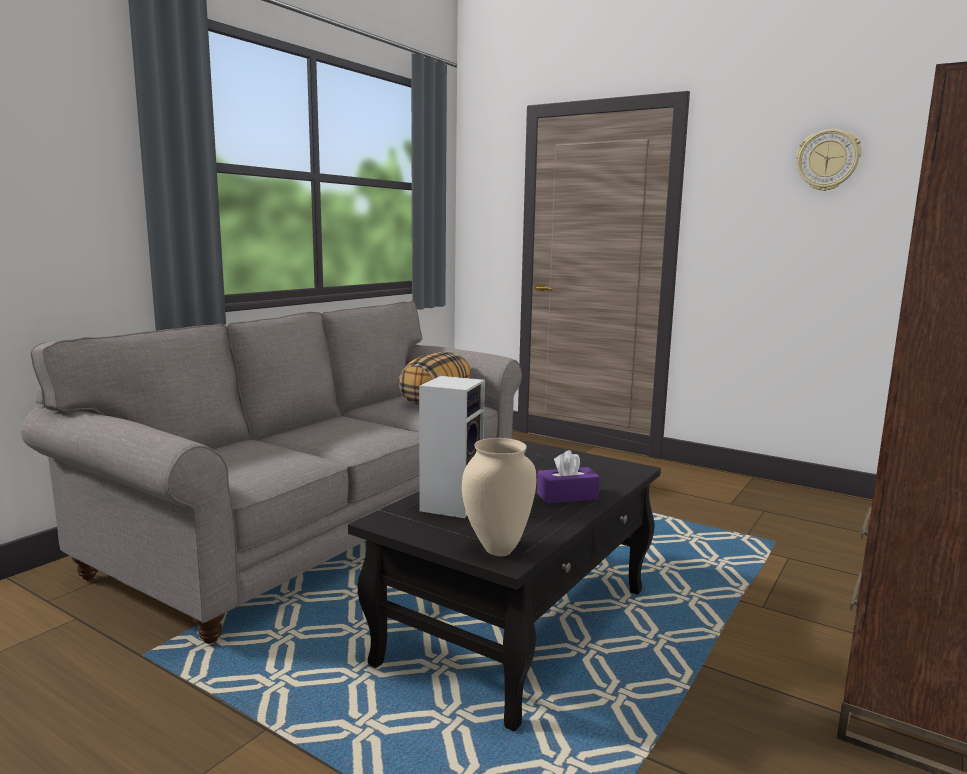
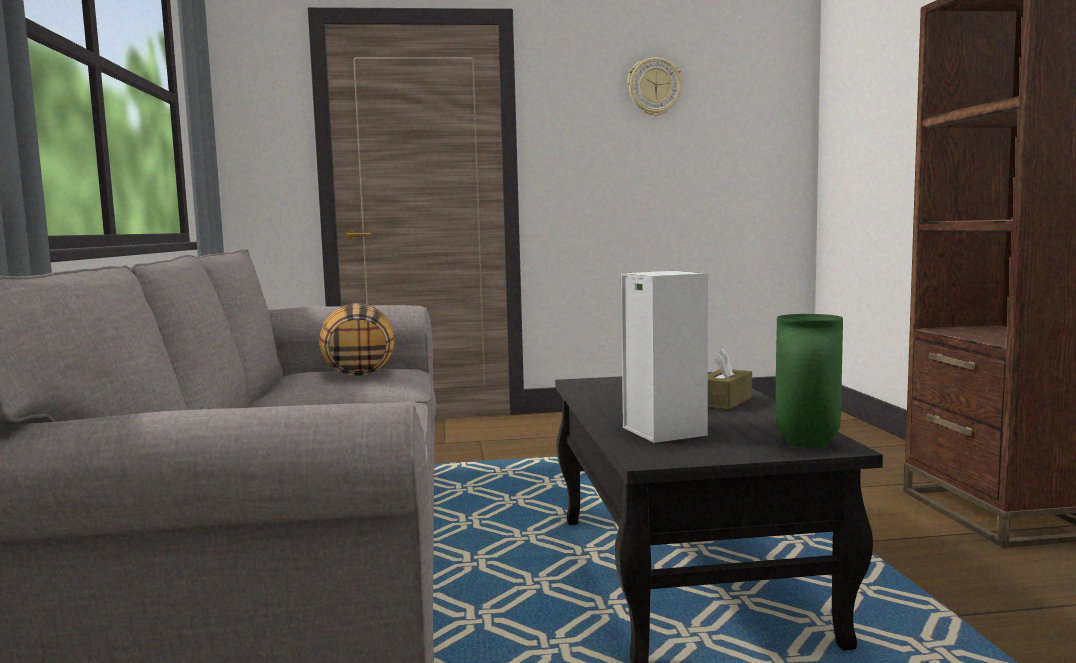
camera: 40 degrees left, 5 degrees down
(497, 549) = (805, 444): beige vase -> green vase
(567, 496) = (724, 401): purple tissue box -> brown tissue box

